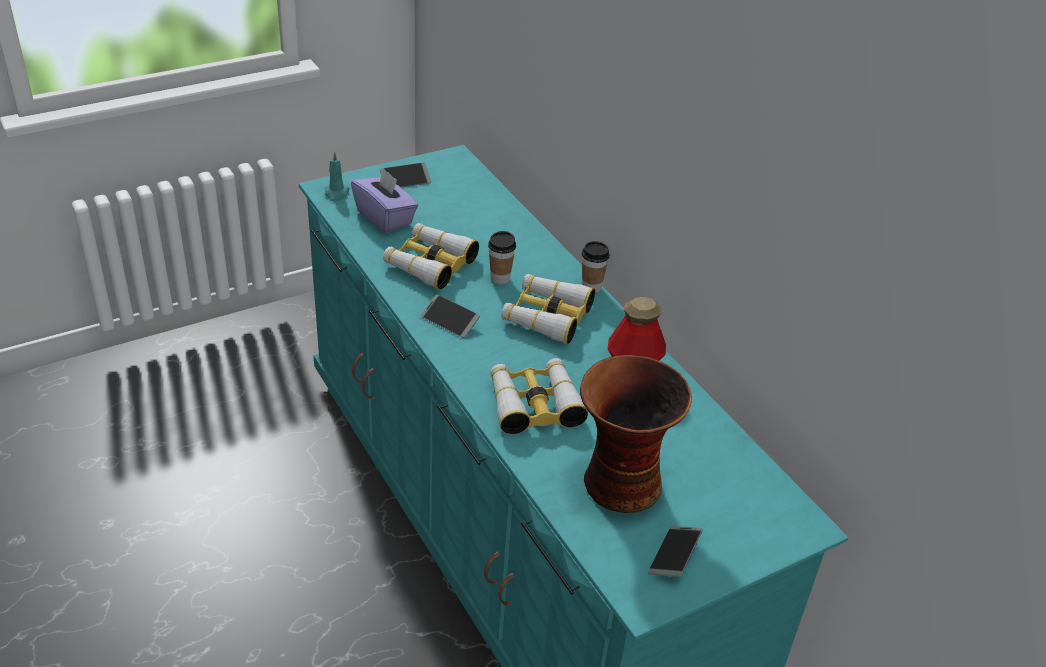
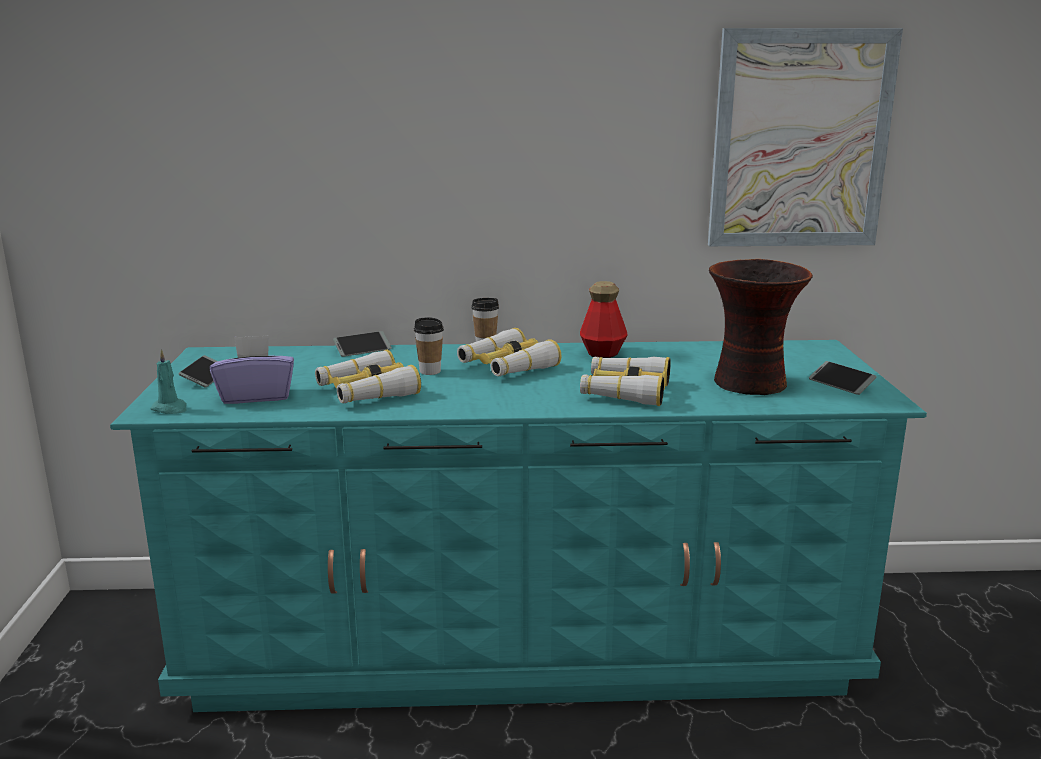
camera: 60 degrees left, 20 degrees down
(450, 321) = (470, 399): phone -> phone (362, 349)
(875, 295) = (800, 140): none -> picture

